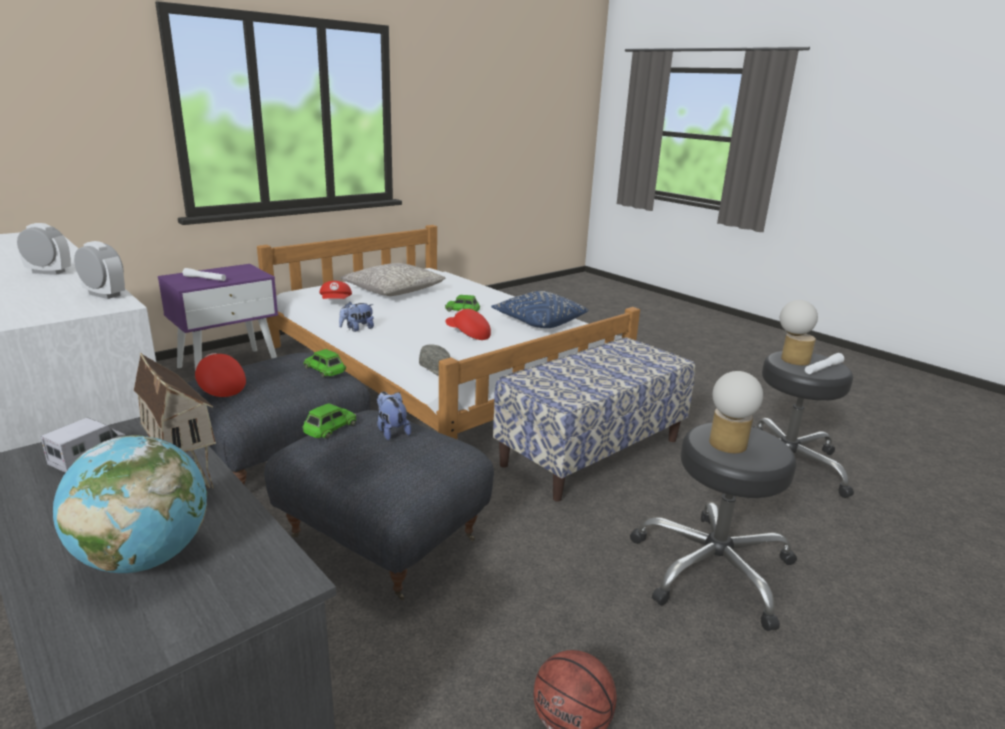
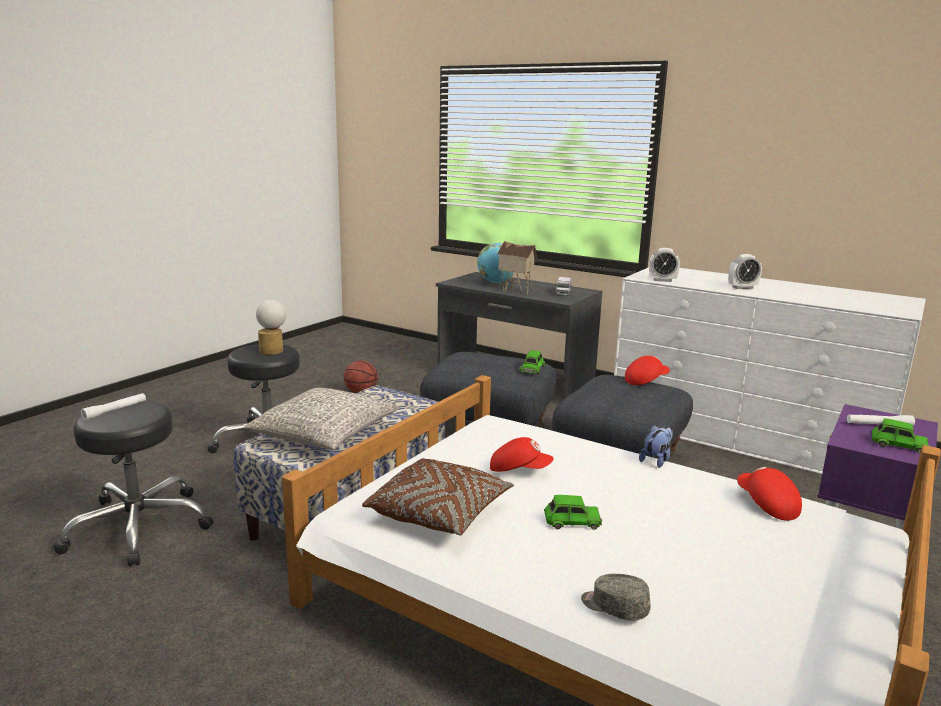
camera: 165 degrees right, 5 degrees down
(219, 387) = (645, 380): red cap -> red cap turned 60 degrees counterclockwise
(325, 369) = (596, 400): green toy car -> green toy car (898, 444)
(391, 431) = (492, 371): plush toy -> none
(394, 290) = (743, 558): grey pillow -> grey pillow (325, 434)
(437, 369) = (510, 422): grey cap -> grey cap (614, 607)
(539, 322) = (439, 513): blue pillow -> brown pillow
(791, 359) = (136, 418): table lamp -> none

